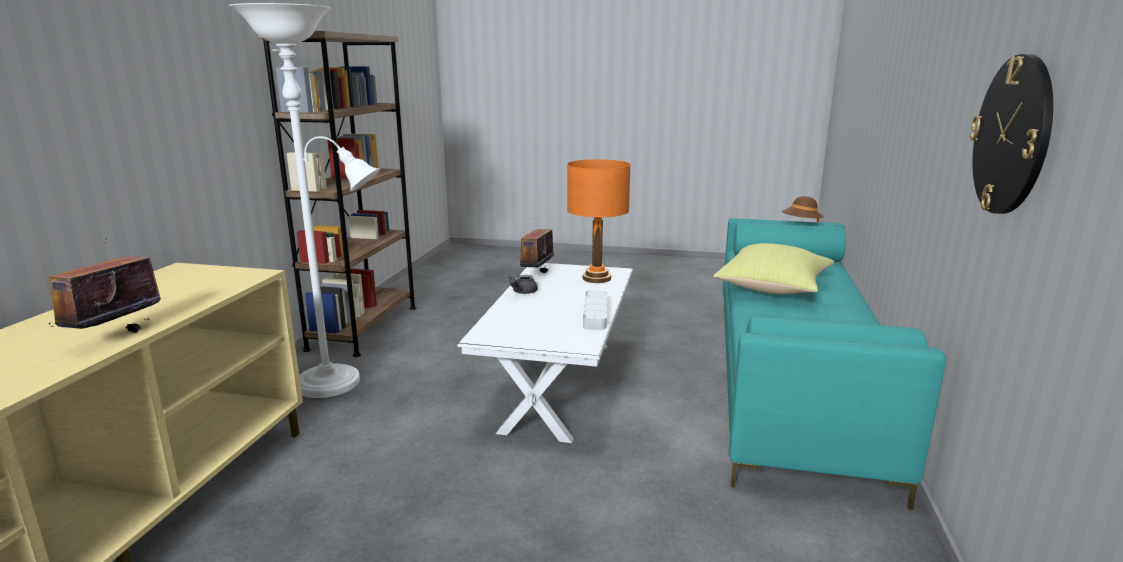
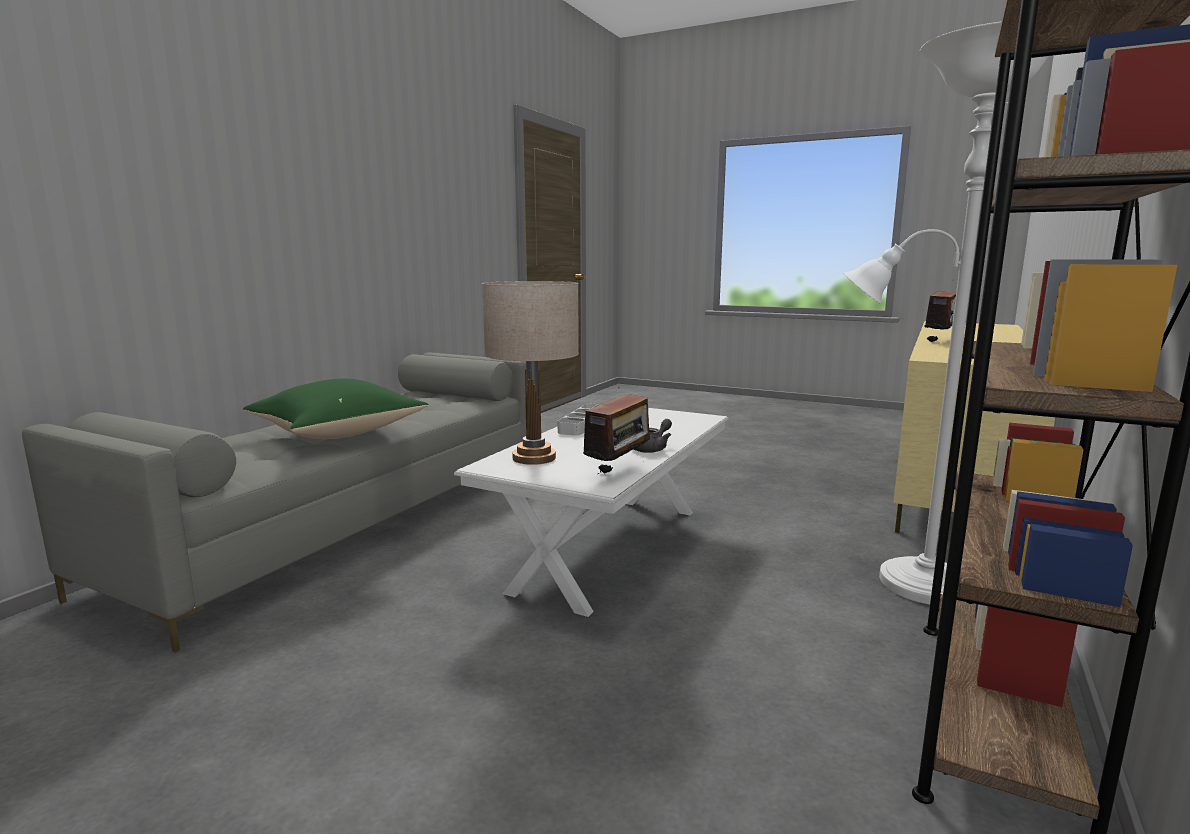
camera: 165 degrees left, 5 degrees down
(596, 278) = (534, 458): orange table lamp -> beige table lamp
(773, 290) = (339, 434): yellow pillow -> green pillow
(792, 382) = (349, 520): turquoise sofa -> grey sofa
(801, 224) = (99, 428): brown hat -> none
(1012, 135) = (426, 219): wall clock -> none

